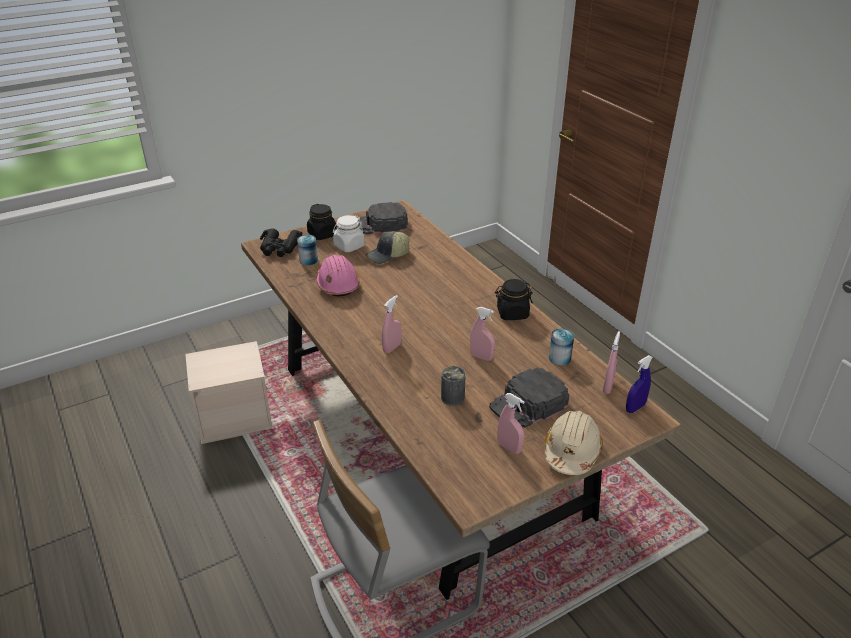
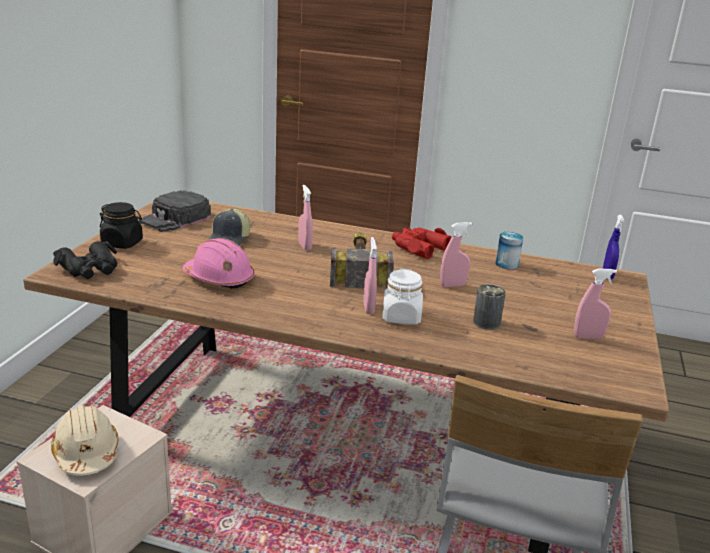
camera: 45 degrees left, 10 degrees down
(308, 260) = (146, 269): can -> none
(349, 246) = (172, 244): white jar -> white jar (401, 317)
(440, 312) = (359, 267): none -> hammer
(512, 313) = (418, 247): black jar -> red binoculars
(528, 405) = (545, 303): black cap -> none
(571, 451) = (626, 319): beige hard hat -> beige hard hat (86, 453)
(608, 387) = (569, 269): pink spray bottle -> pink spray bottle (304, 246)

